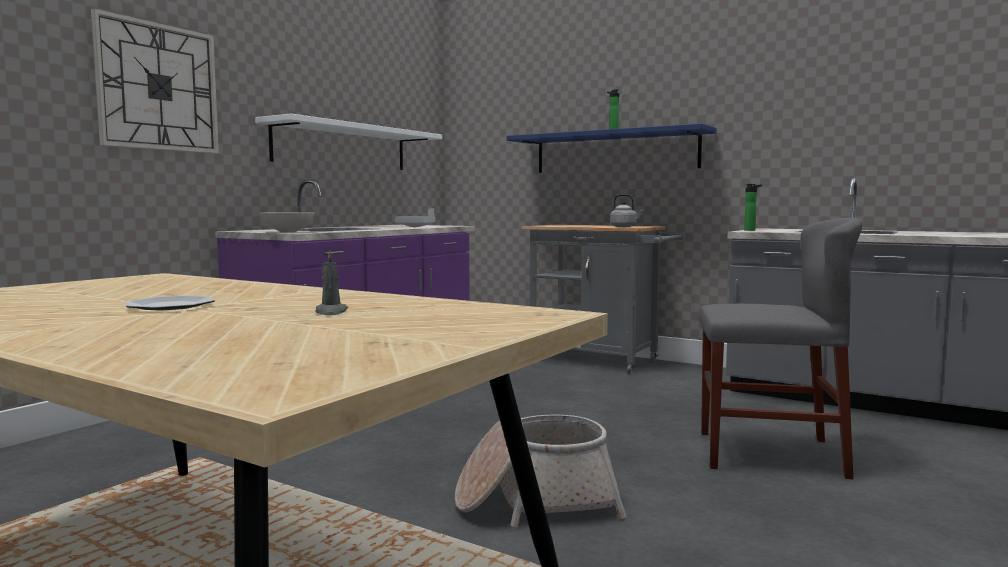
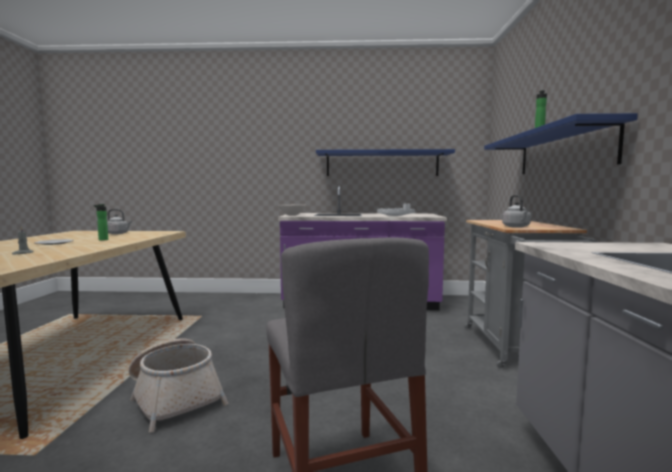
camera: 60 degrees right, 0 degrees up
(79, 288) = (118, 233): none -> grey kettle
(158, 87) = (264, 144): wall clock -> none
(342, 147) = (382, 164): white shelf -> blue shelf
(751, 230) = (572, 244): bottle -> bottle (102, 240)

